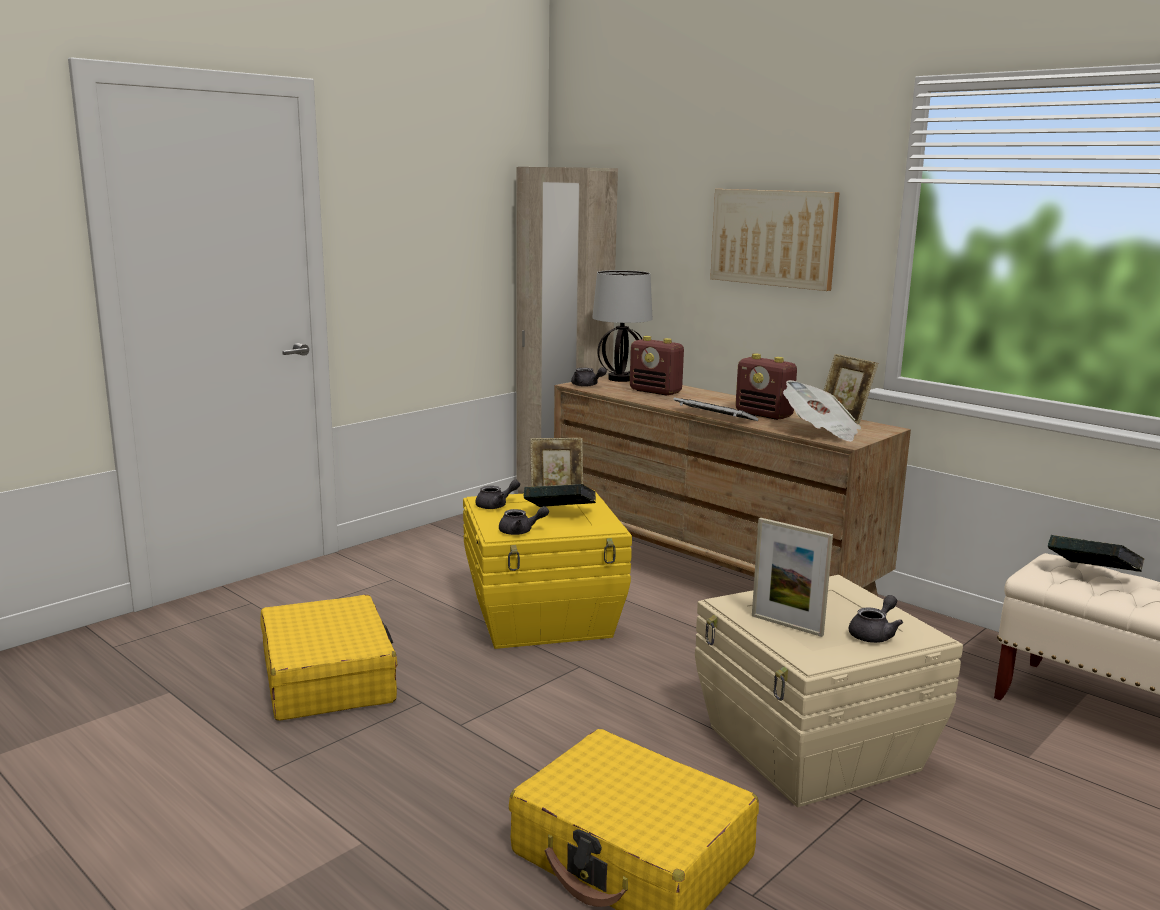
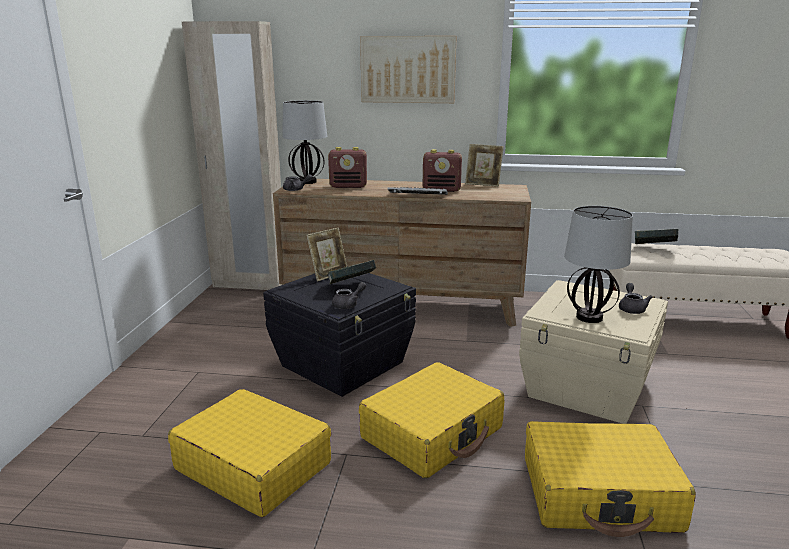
camera: 35 degrees left, 5 degrees up
(496, 505) = (299, 291): grey teapot -> none
(536, 718) = (432, 433): none -> yellow suitcase
(544, 618) = (344, 364): yellow storage box -> black storage box
(787, 625) = (589, 317): picture frame -> table lamp
(821, 432) = (493, 195): newspaper -> none

